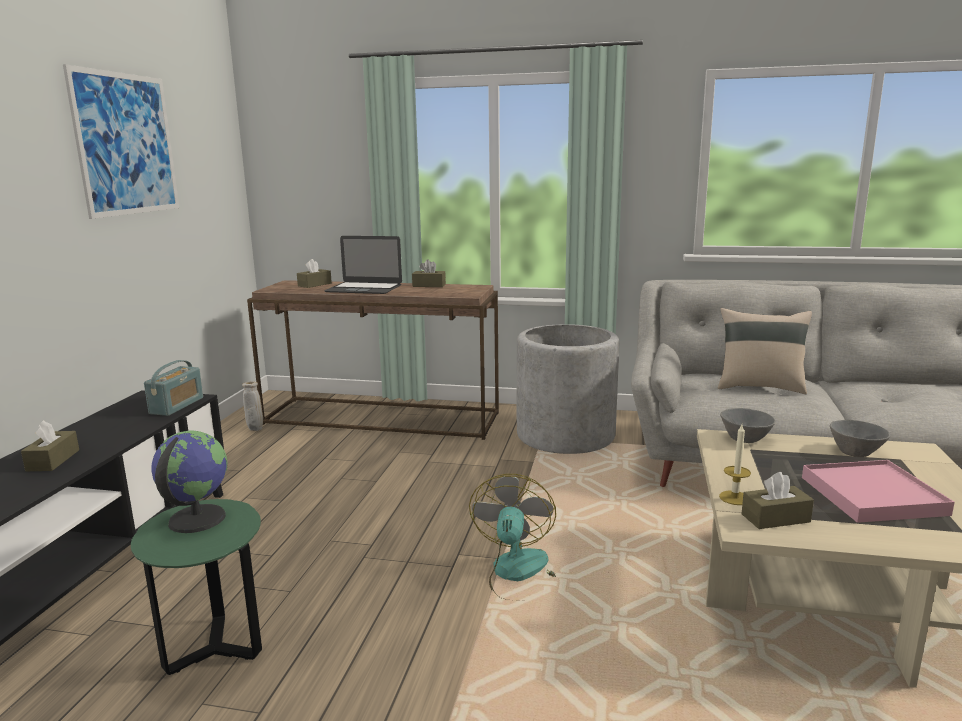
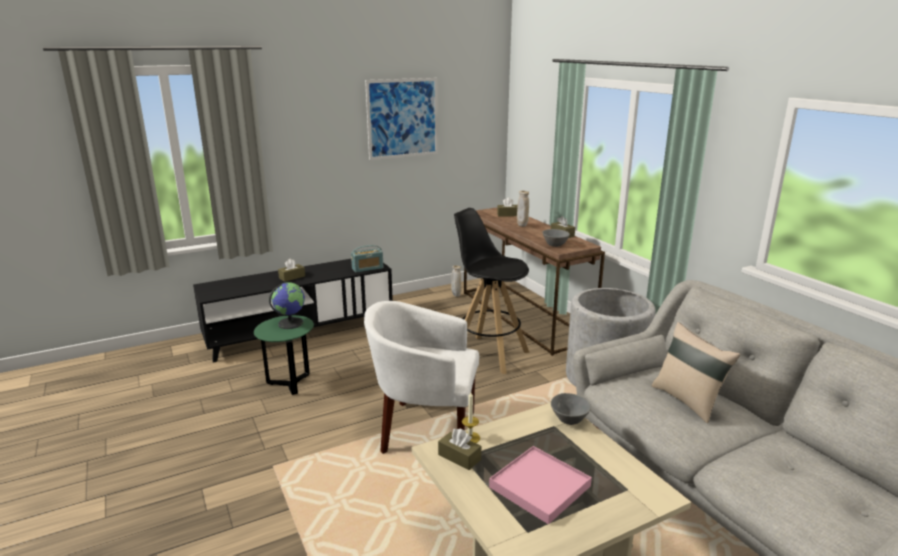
camera: 50 degrees right, 5 degrees up
(364, 288) = (522, 226): laptop -> beige vase
(421, 467) = (488, 353): none -> black stool
(520, 575) = (424, 429): fan -> white armchair
(857, 453) = (611, 468): grey bowl -> grey bowl (555, 245)

